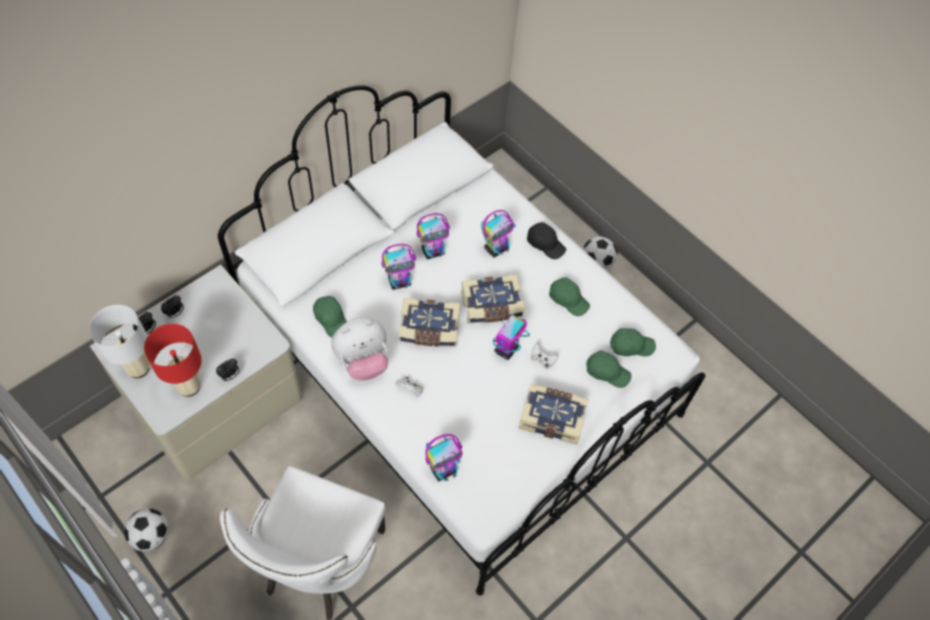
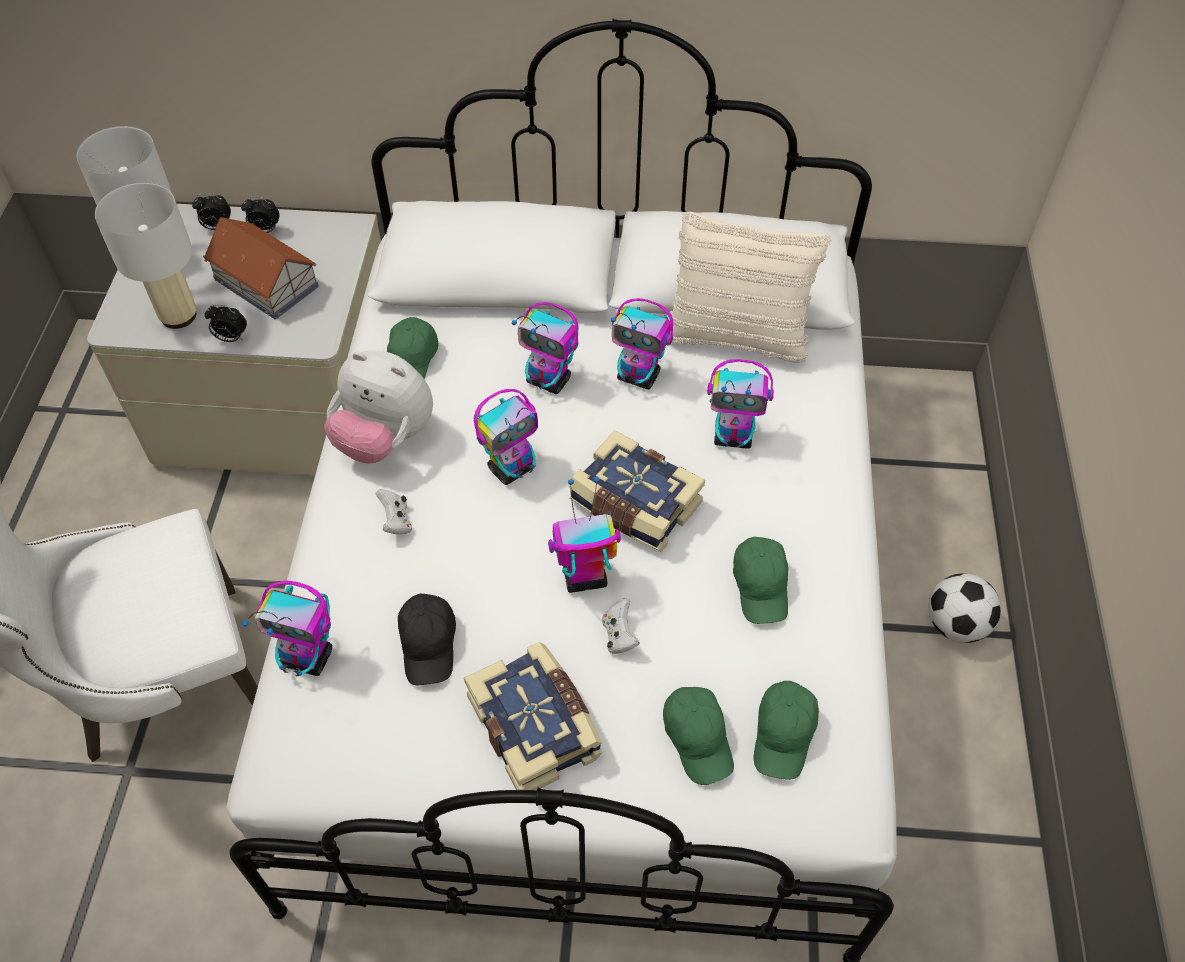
camera: 50 degrees right, 5 degrees down
(151, 536) = (53, 492): football -> none
(188, 386) = (178, 315): red table lamp -> white table lamp
(212, 338) = (266, 283): none -> toy house
(429, 330) = (512, 468): book -> toy robot
(452, 204) = (738, 338): none -> beige pillow
(545, 244) = (817, 484): black cap -> black cap (429, 644)
(630, 346) = (784, 734): green cap -> green cap turned 60 degrees clockwise

